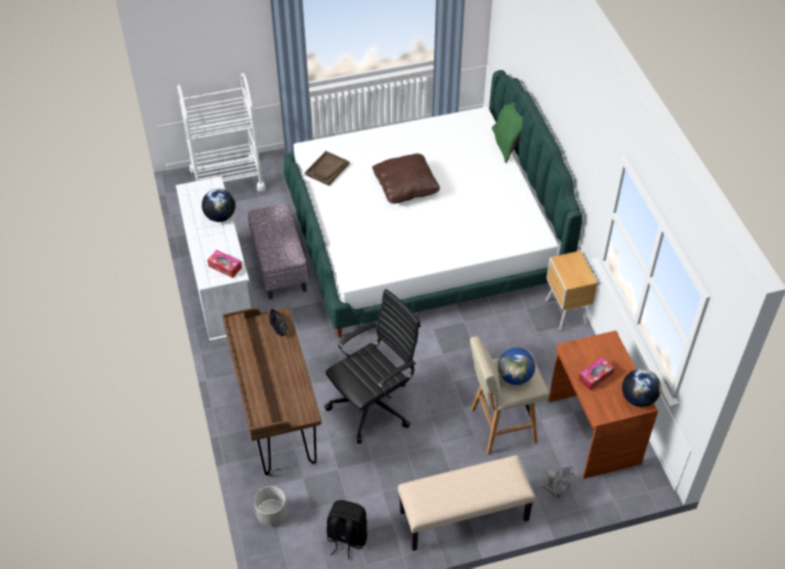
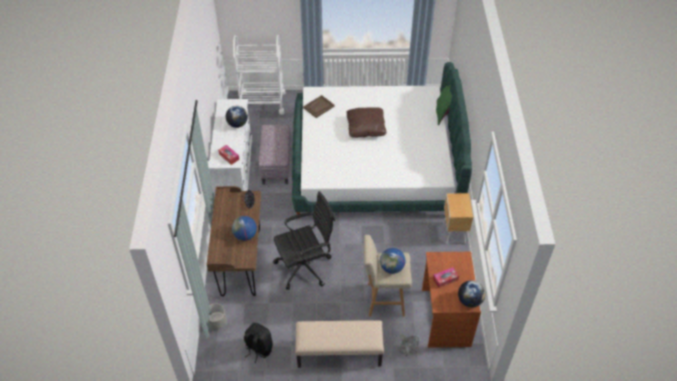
camera: 15 degrees right, 0 degrees up
(290, 377) = (245, 235): none -> globe

